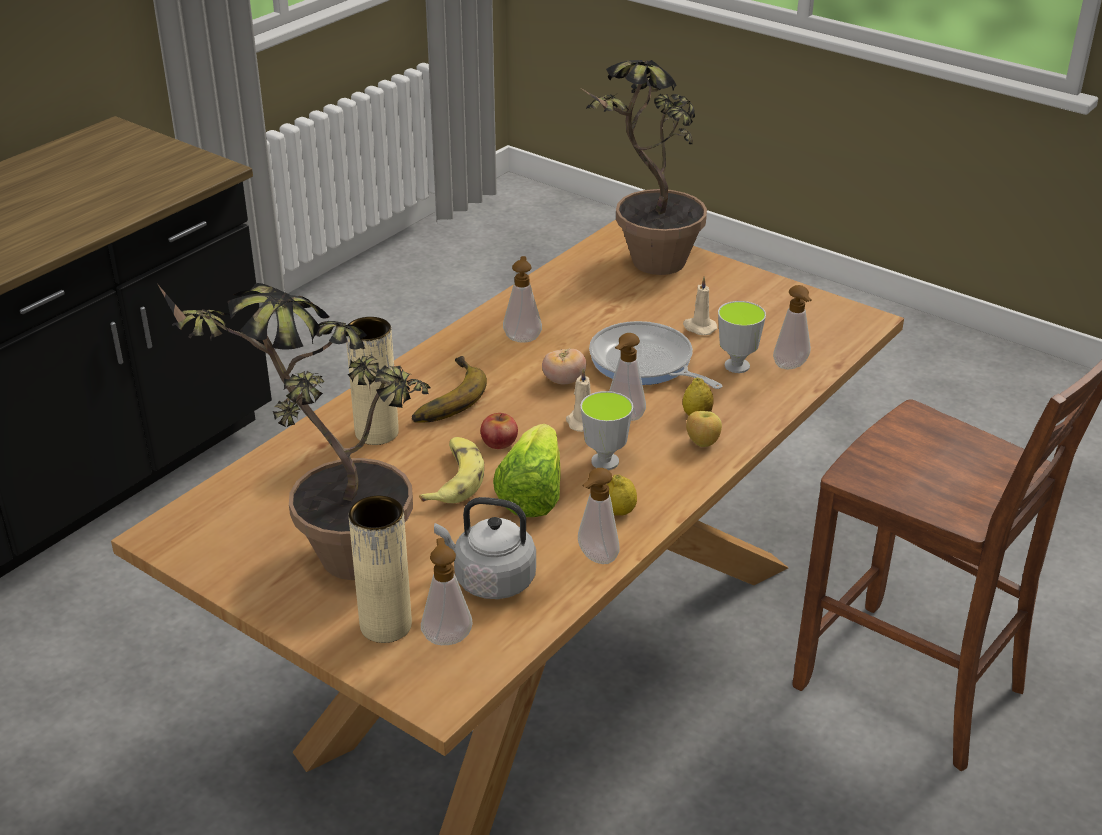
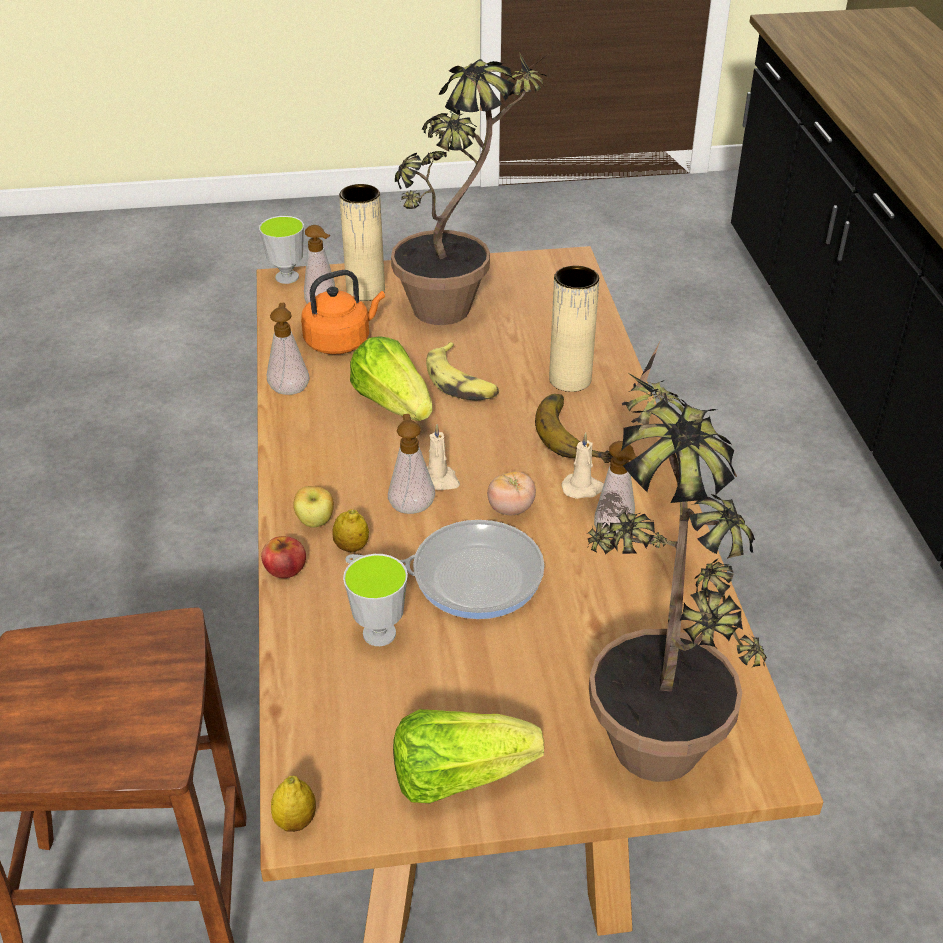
camera: 135 degrees right, 5 degrees up
(490, 580) = (341, 341): grey kettle -> orange kettle
(499, 442) = (475, 425): apple -> apple (285, 568)
(605, 461) = (374, 458): cup -> cup (287, 277)
(619, 512) = (313, 427): lemon -> lemon (295, 821)
(698, 327) = (477, 663): beige candle -> beige candle (583, 488)
(769, 298) = (458, 776): none -> lettuce
(792, 367) = (322, 672): soap dispenser -> none

